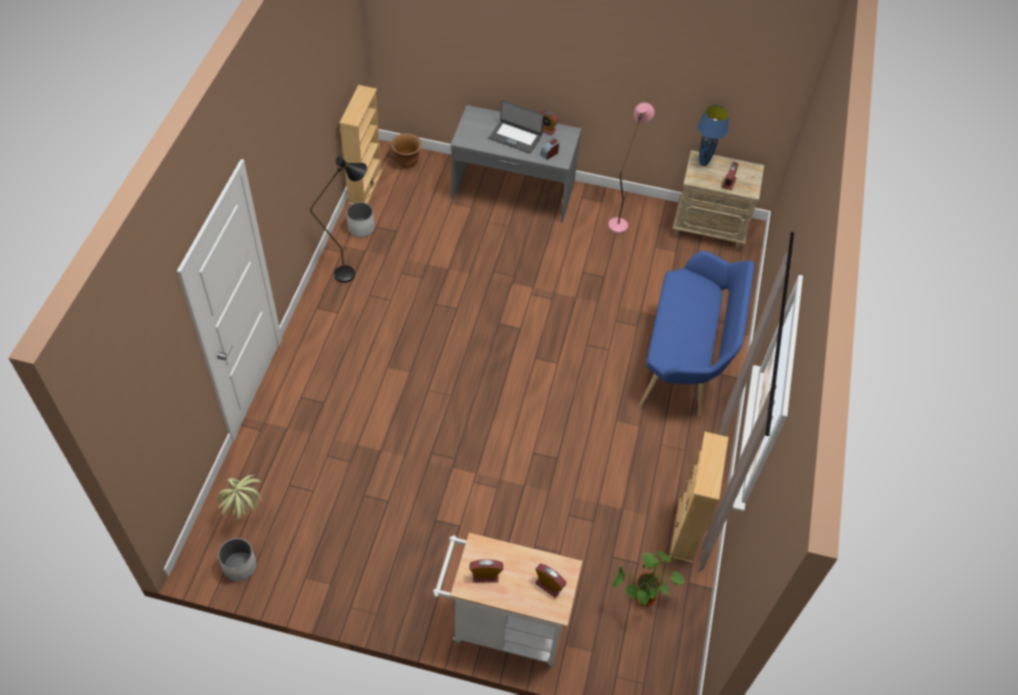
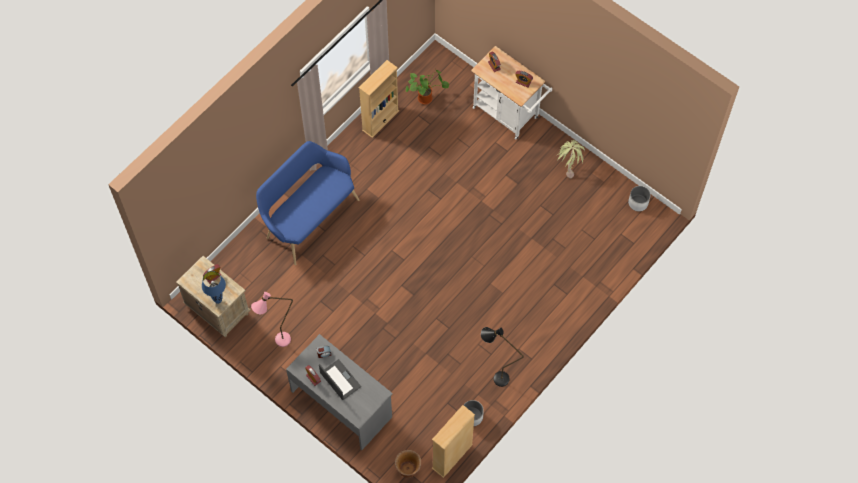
camera: 150 degrees left, 10 degrees up
(246, 518) = (626, 229): potted plant -> potted plant (568, 167)

